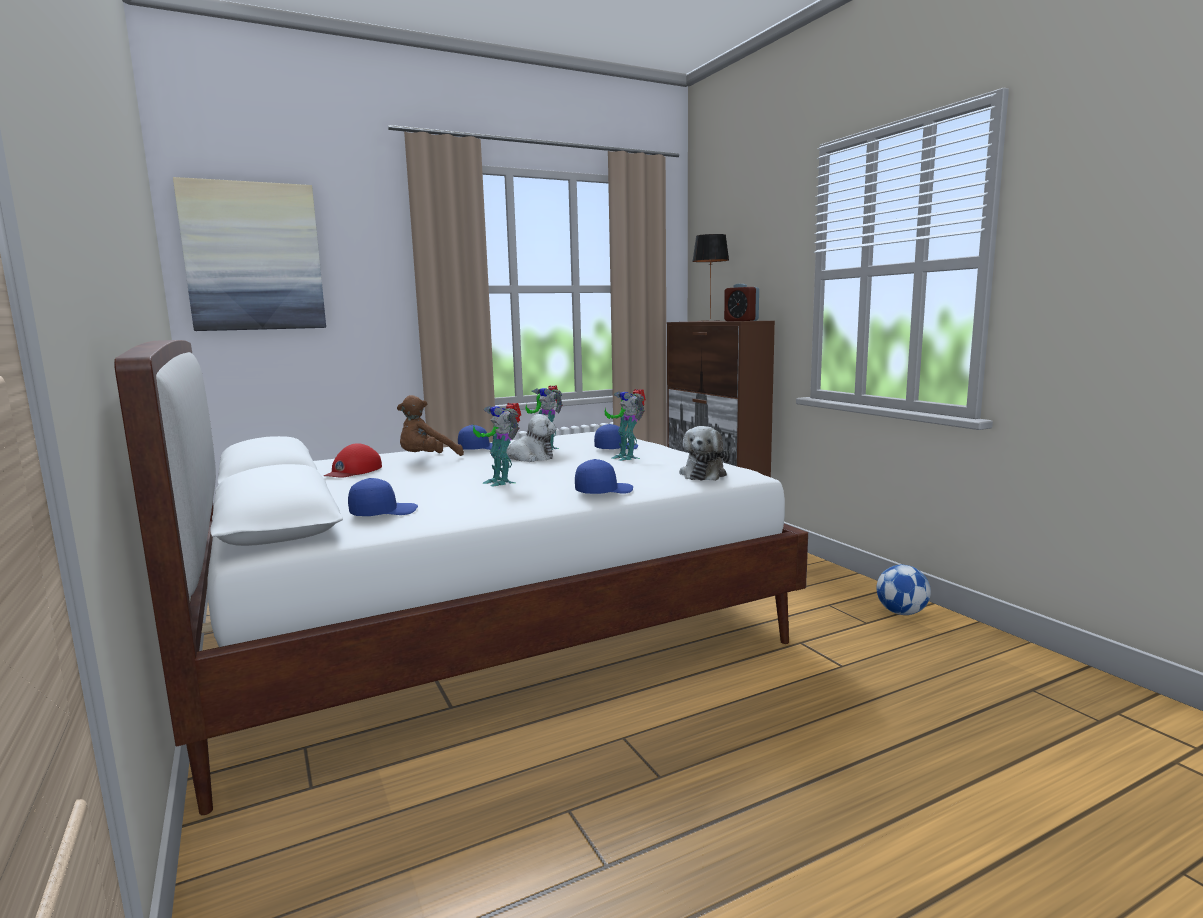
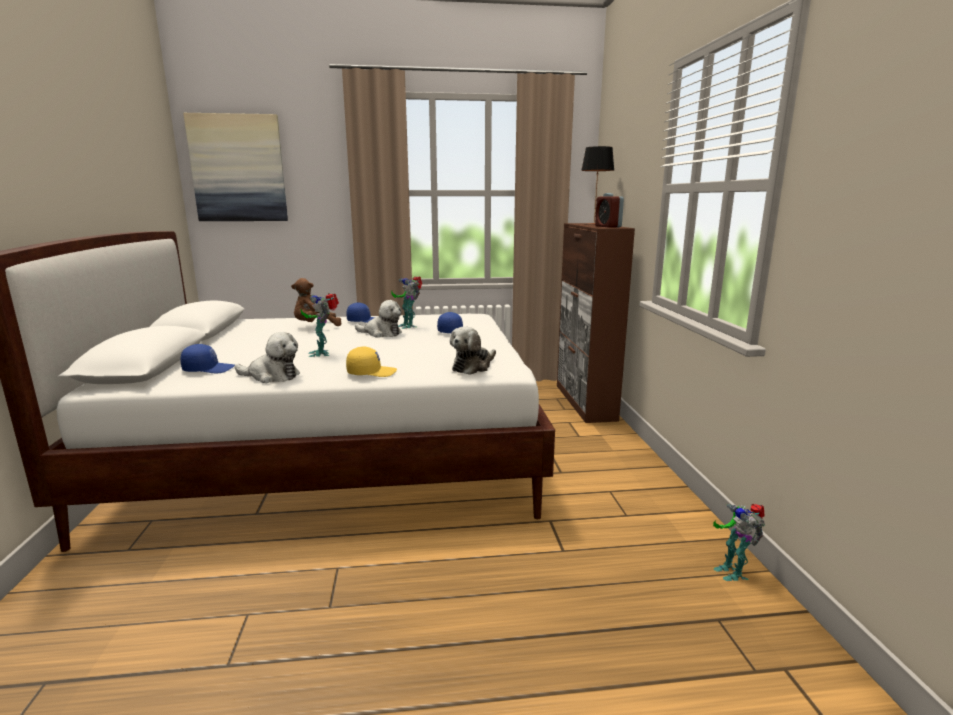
camera: 20 degrees right, 5 degrees up
(353, 471) = (255, 331): red cap -> none
(486, 509) = (272, 376): none -> plush toy
(603, 491) = (371, 372): blue cap -> yellow cap
(627, 457) = (447, 342): toy robot -> toy robot (732, 571)
(901, 613) = (669, 512): football -> none

